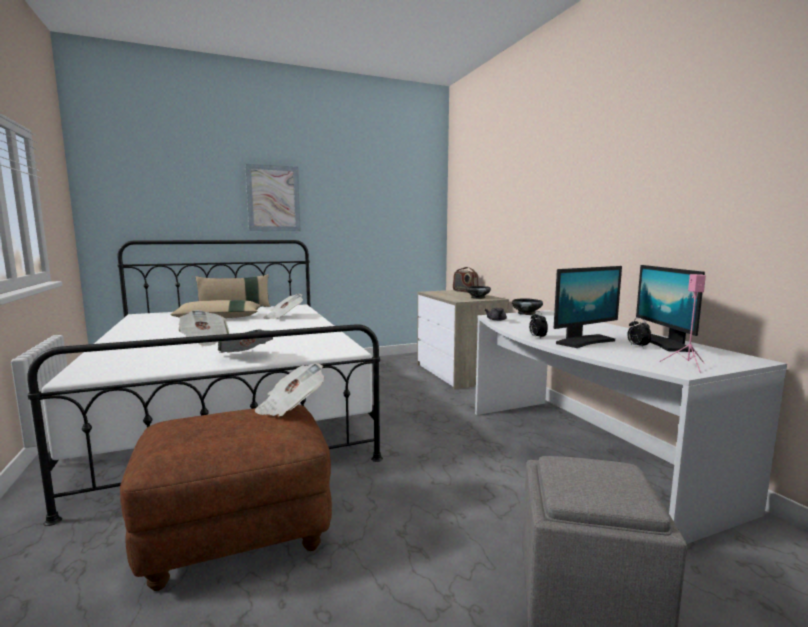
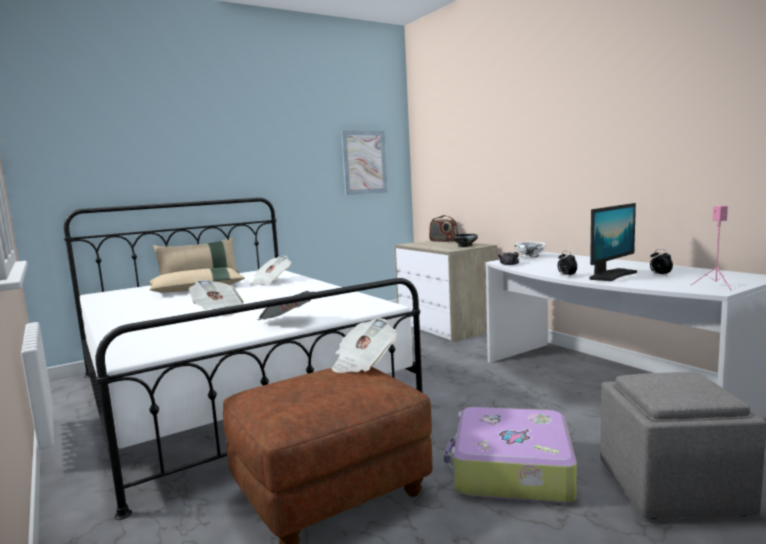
camera: 10 degrees left, 0 degrees up
(273, 198) = (232, 153): picture -> picture (364, 162)
(423, 538) = (510, 470): none -> suitcase
(526, 313) = (530, 256): black bowl -> white bowl
(663, 343) = (679, 271): monitor -> none

